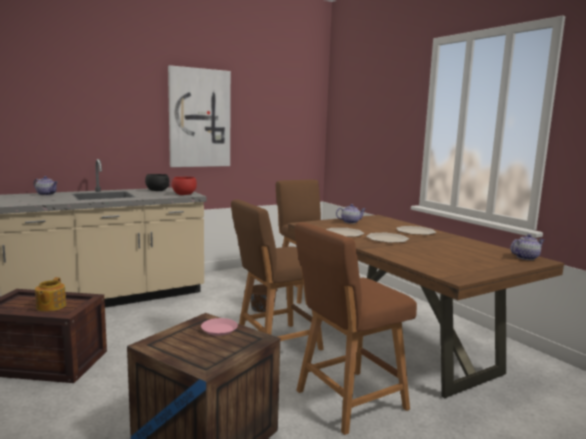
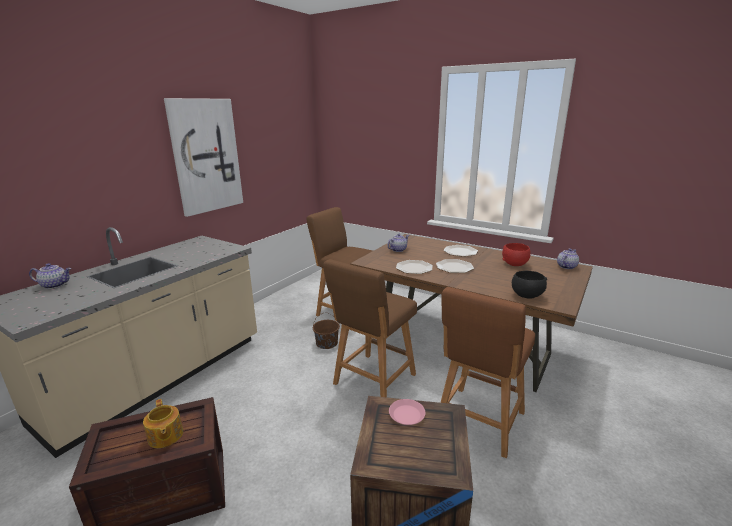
camera: 25 degrees left, 10 degrees up
(157, 191) = (185, 248): black bowl -> black bowl (526, 295)
(184, 194) = (225, 249): red bowl -> red bowl (515, 264)

